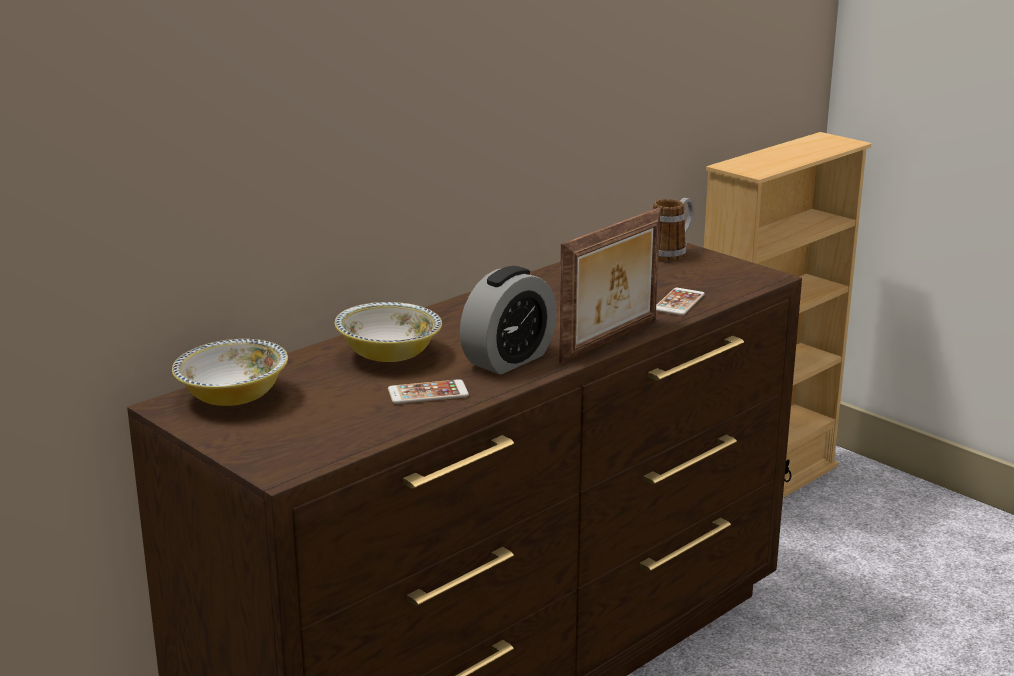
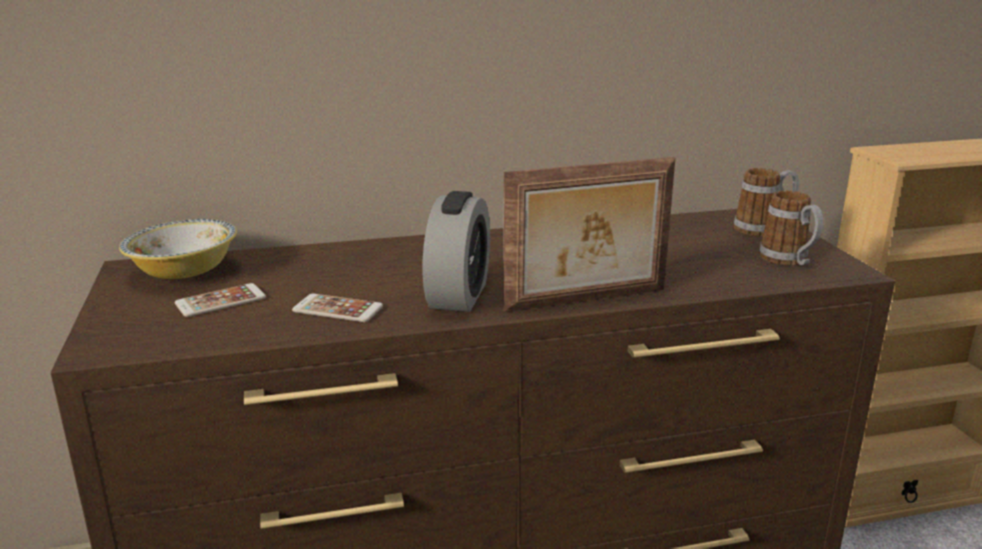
camera: 30 degrees right, 0 degrees up
(389, 355) = (362, 266): bowl -> none
(508, 360) = (458, 295): alarm clock -> alarm clock turned 60 degrees counterclockwise
(679, 302) = (712, 277): phone -> phone (220, 301)
(718, 277) = (789, 261): none -> mug

